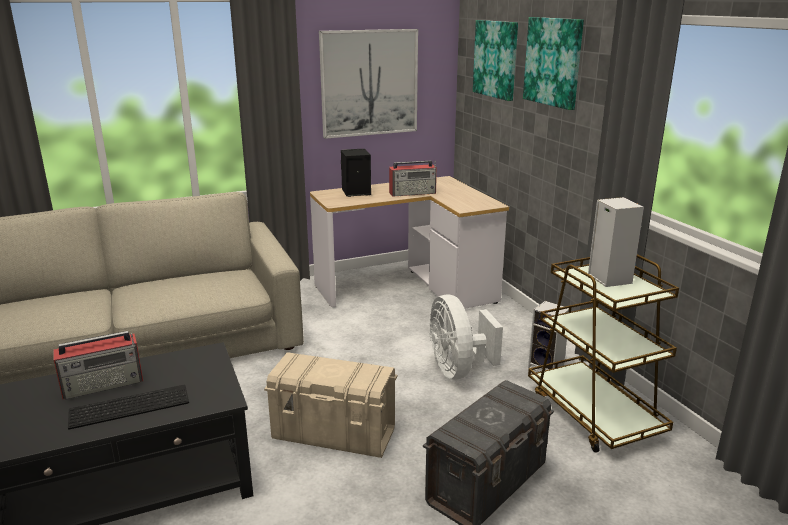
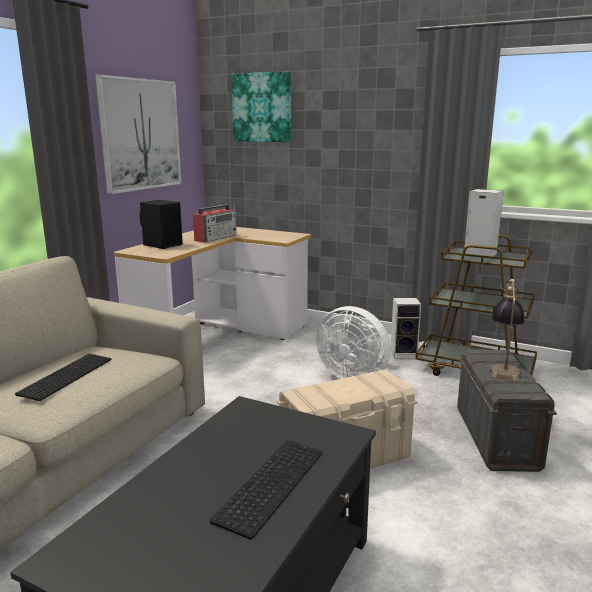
camera: 40 degrees left, 5 degrees down
(104, 384) = (194, 481): radio -> none
(180, 287) = (66, 375): none -> keyboard
(499, 412) = (503, 368): none -> table lamp
(553, 62) = (342, 101): picture -> none

